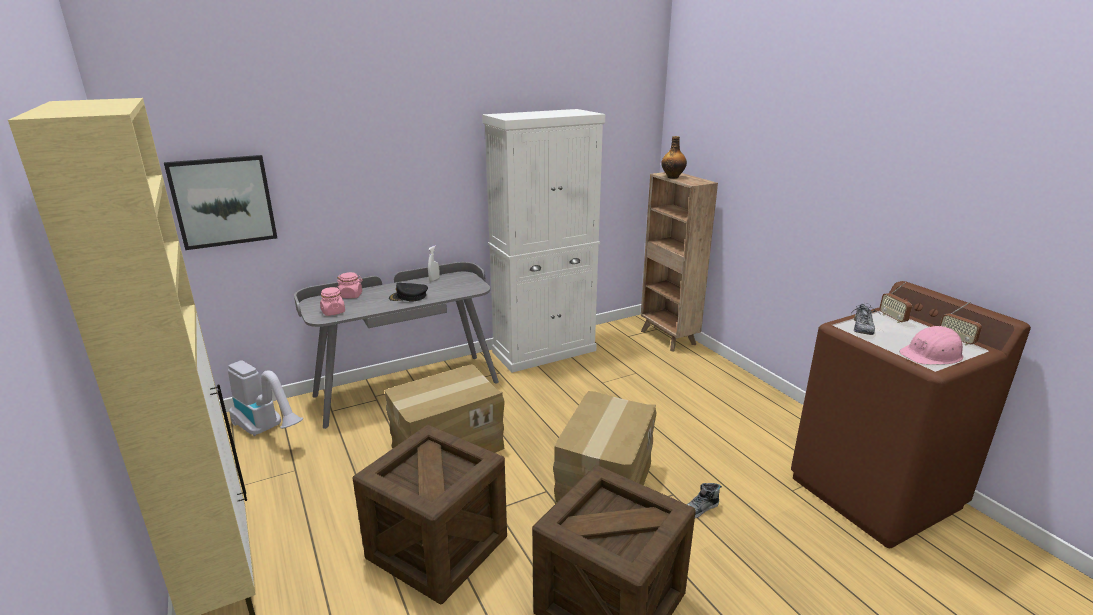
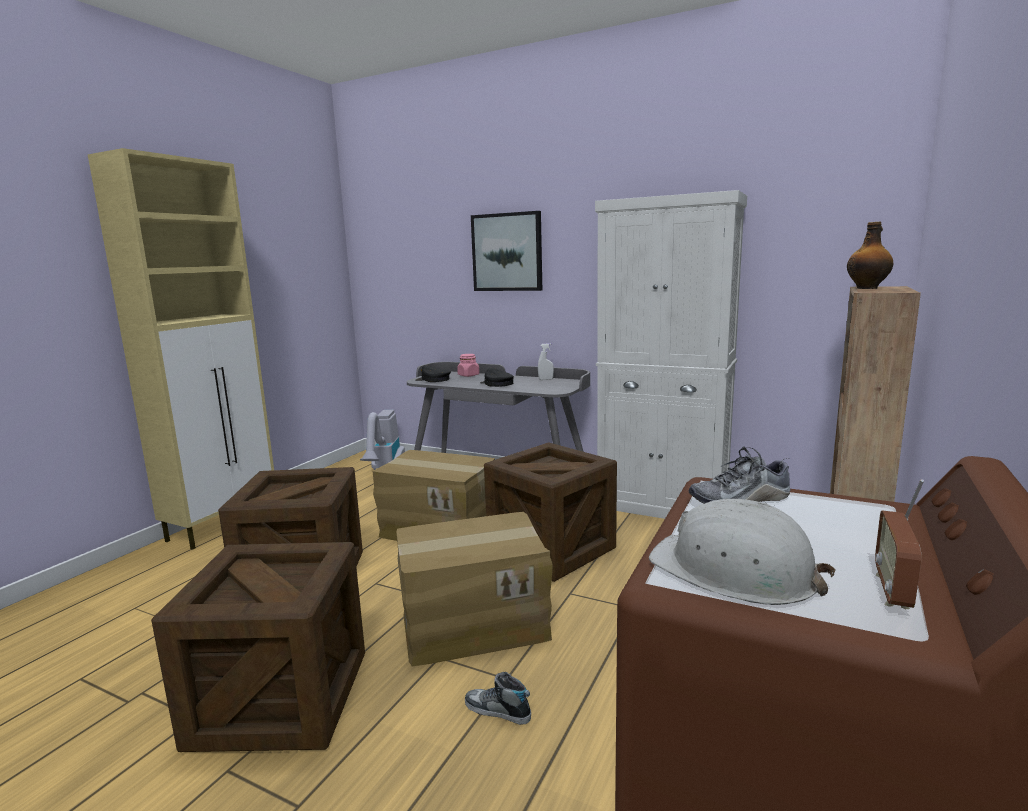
camera: 55 degrees right, 10 degrees down
(223, 201) = (402, 278): picture -> picture (507, 252)
(333, 312) = (433, 380): pink jar -> black cap
(546, 414) = (551, 549): none -> crate
(892, 318) = (859, 517): radio -> none
(932, 354) = (734, 571): pink hard hat -> white hard hat

